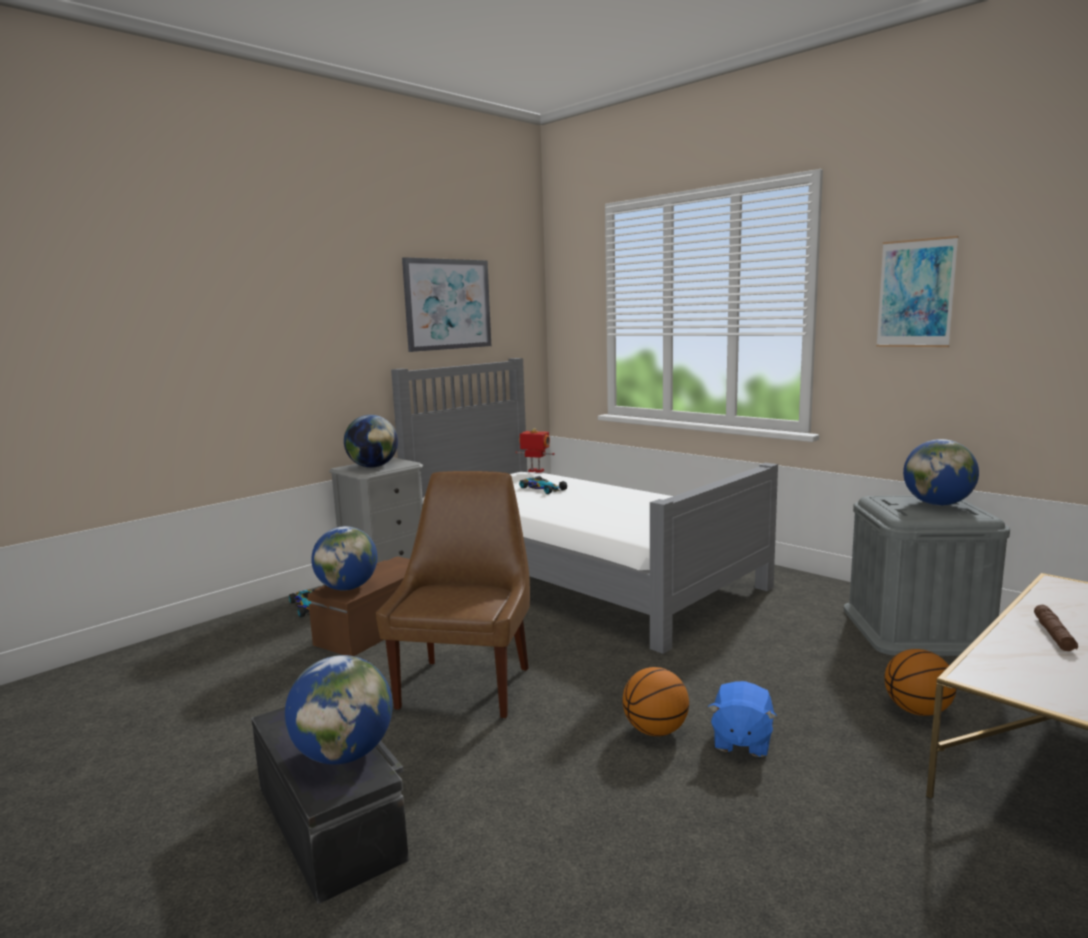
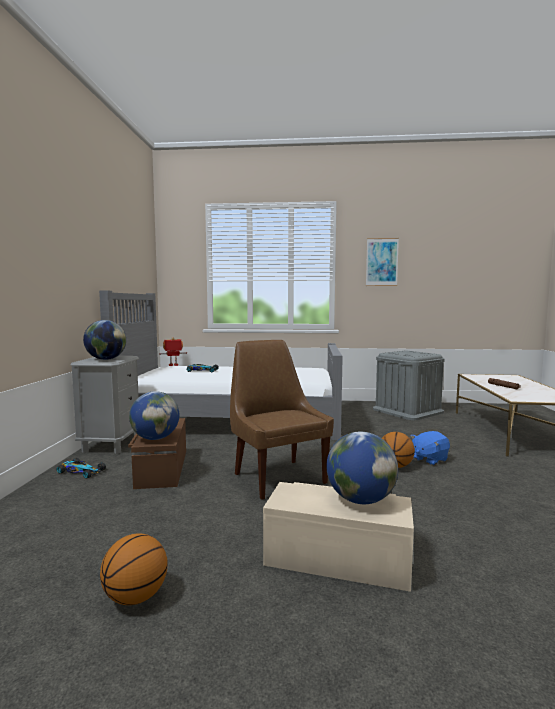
camera: 40 degrees left, 5 degrees down
(331, 820) = (337, 557): black storage box -> beige storage box
(448, 304) = (121, 251): picture -> none
(741, 741) = (429, 459): blue plush toy -> blue plush toy turned 75 degrees clockwise
(917, 711) = (456, 434): basketball -> basketball (136, 597)
(937, 504) = (411, 352): globe -> none

